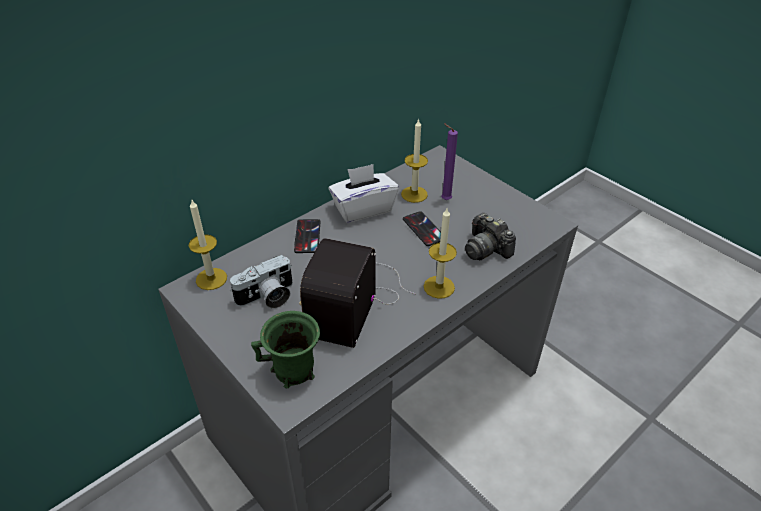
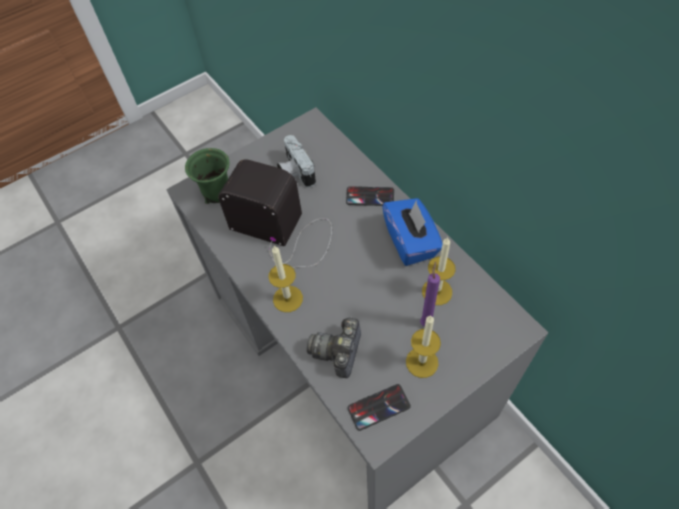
camera: 100 degrees right, 15 degrees up
(211, 279) = (321, 136): candle -> candle (422, 362)
(363, 209) = (411, 242): white tissue box -> blue tissue box
(423, 229) = (375, 295): phone -> phone (378, 407)
(486, 249) = (338, 351): camera -> camera turned 45 degrees counterclockwise

